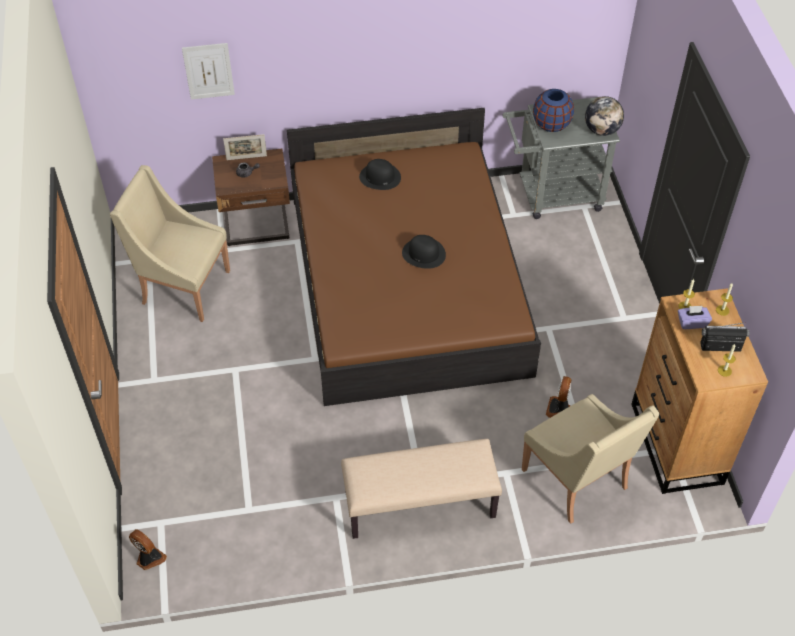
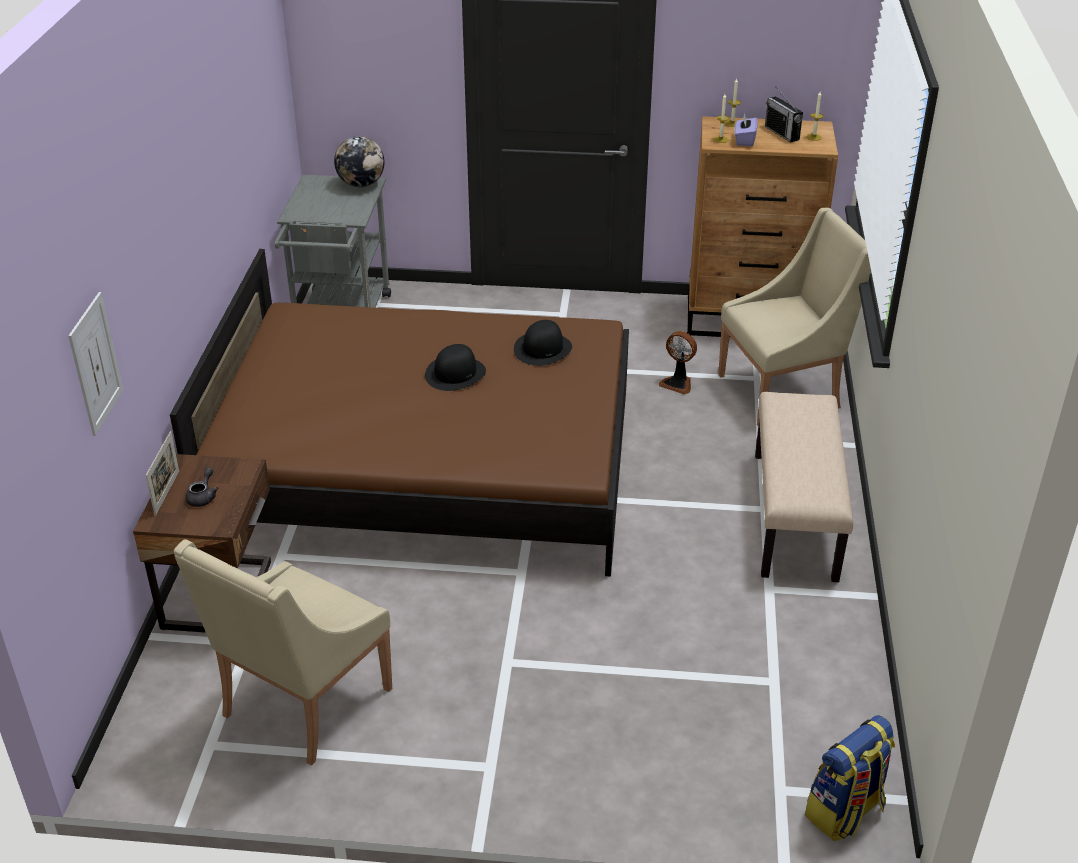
camera: 75 degrees left, 15 degrees down
(149, 558) = (845, 812): fan -> backpack
(379, 177) = (286, 386): black hat -> black hat (543, 349)
(551, 124) = (327, 212): blue vase -> none
(720, 347) = (782, 133): radio -> radio turned 45 degrees counterclockwise

